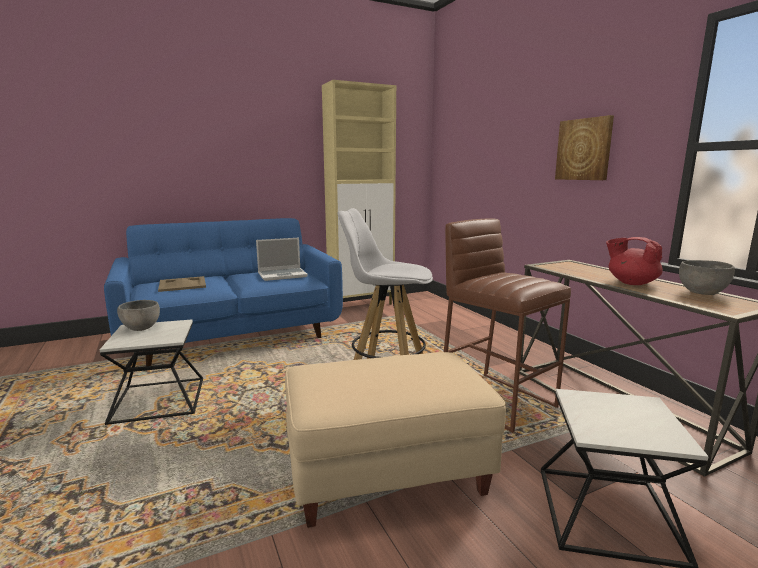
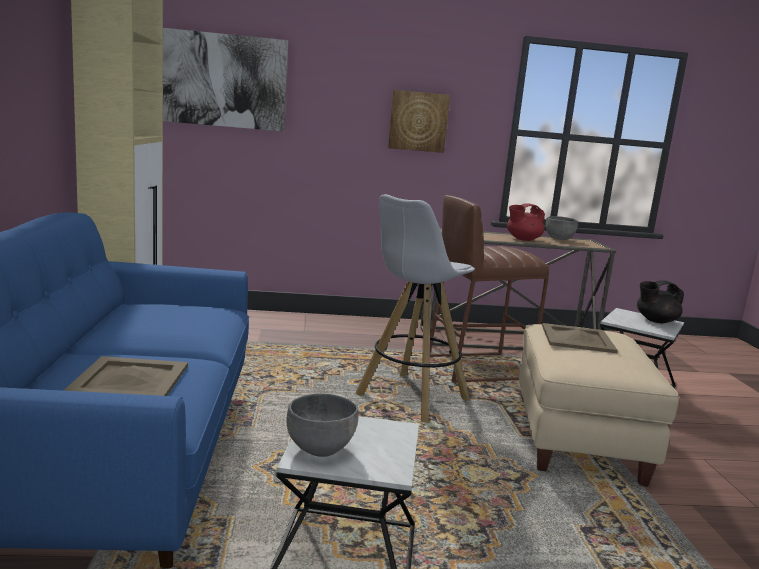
camera: 70 degrees left, 0 degrees up
(283, 275) = (183, 315): laptop -> none
(408, 367) = (578, 338): none -> beige tray
(462, 138) = (219, 80): none -> picture
(650, 428) = (655, 321): none -> black teapot

